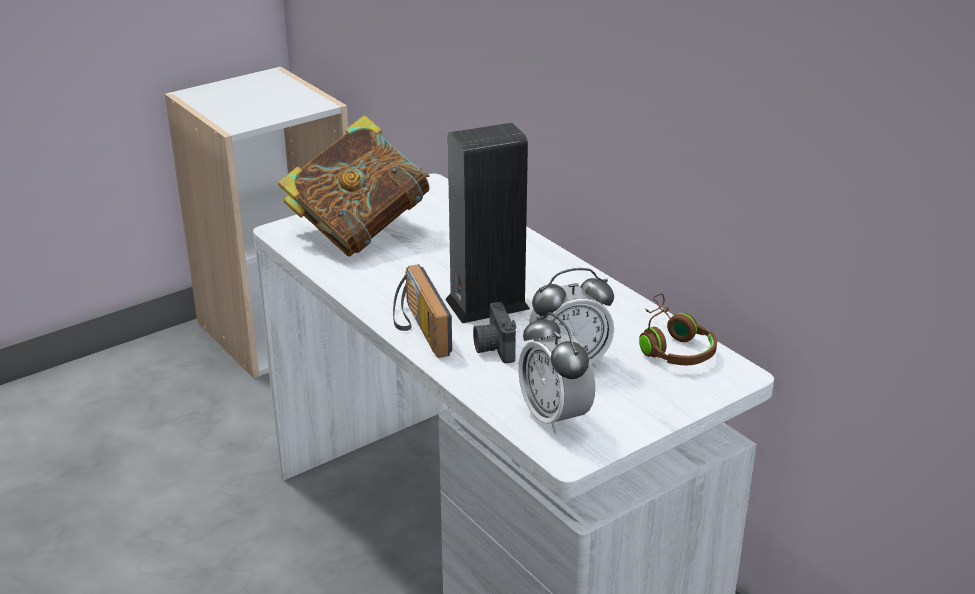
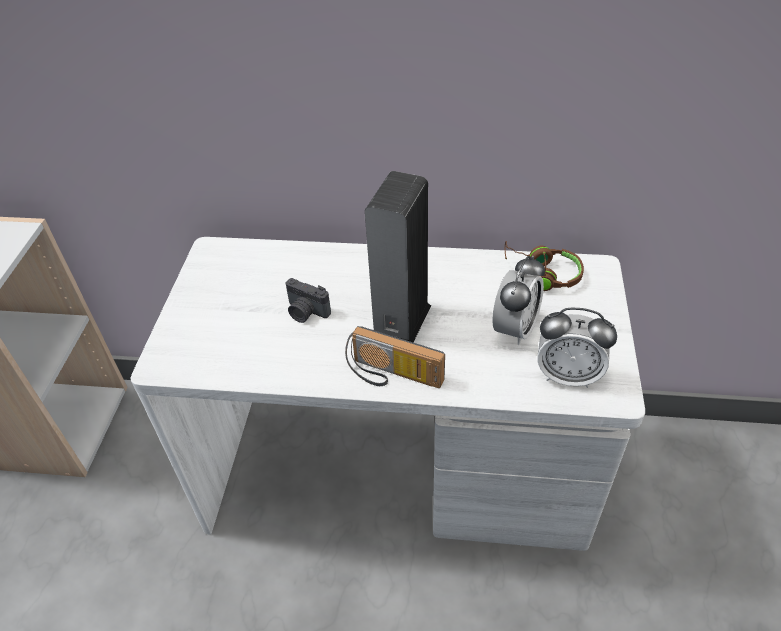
camera: 45 degrees left, 15 degrees up
(359, 231) = (222, 324): book -> none
(493, 348) = (458, 353): camera -> camera (306, 312)

